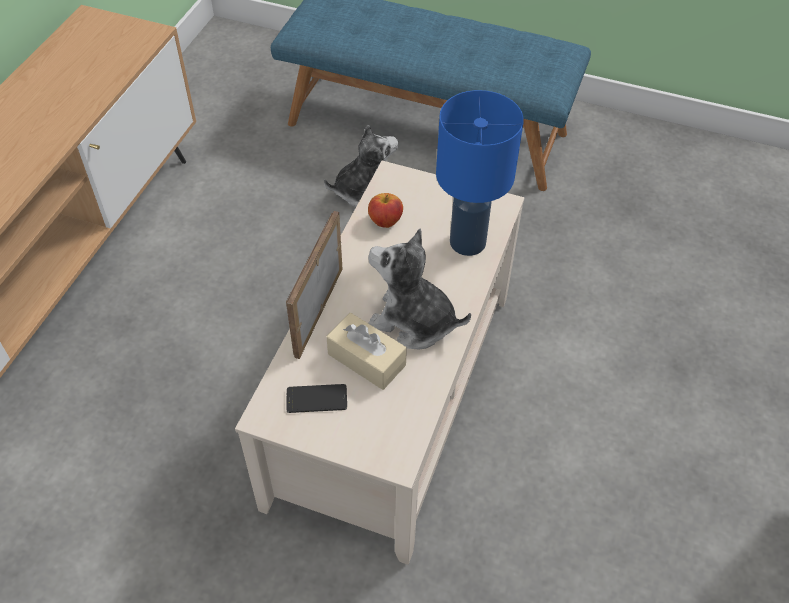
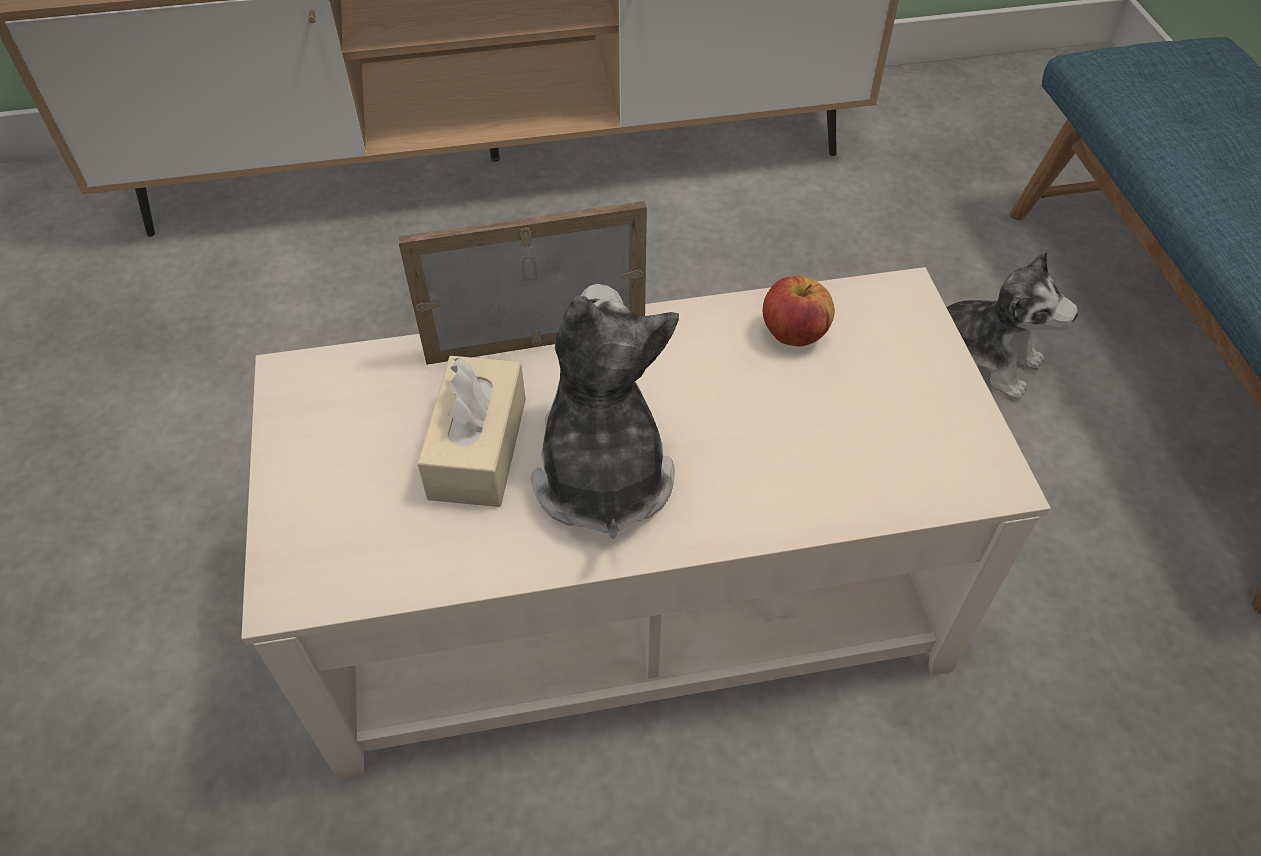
camera: 60 degrees right, 0 degrees up
(316, 399) = (360, 422): phone -> none
(468, 243) = (849, 471): blue table lamp -> none

